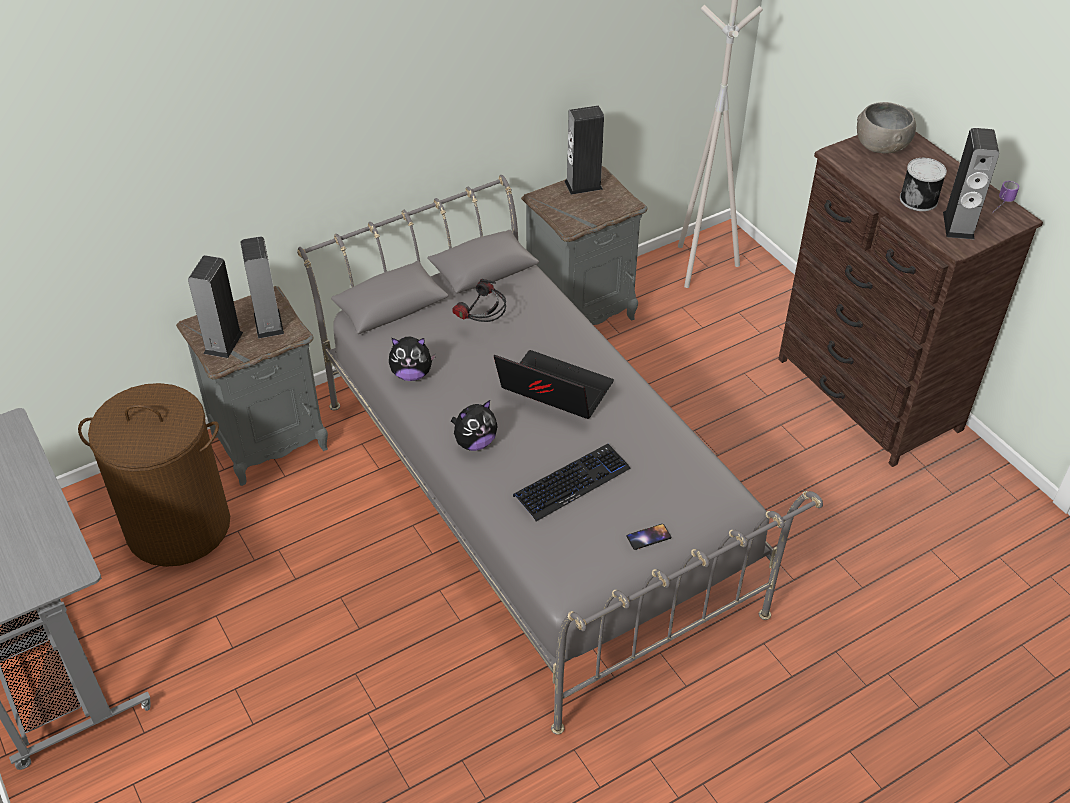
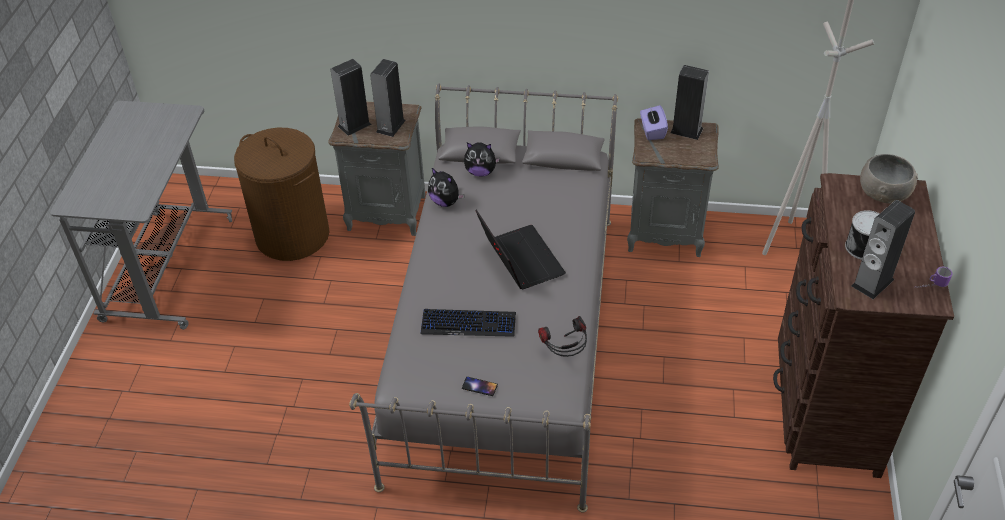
camera: 40 degrees right, 0 degrees up
(474, 442) = (437, 264): plush toy -> plush toy (480, 172)
(482, 324) = (522, 193): headphones -> headphones (564, 353)
(552, 200) = (652, 131): none -> purple tissue box

